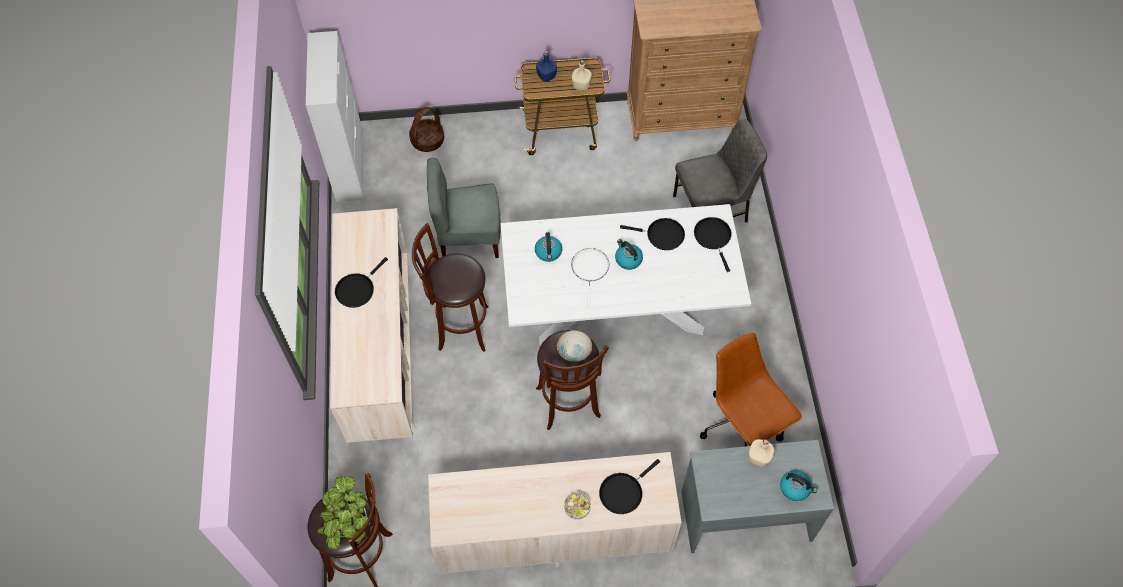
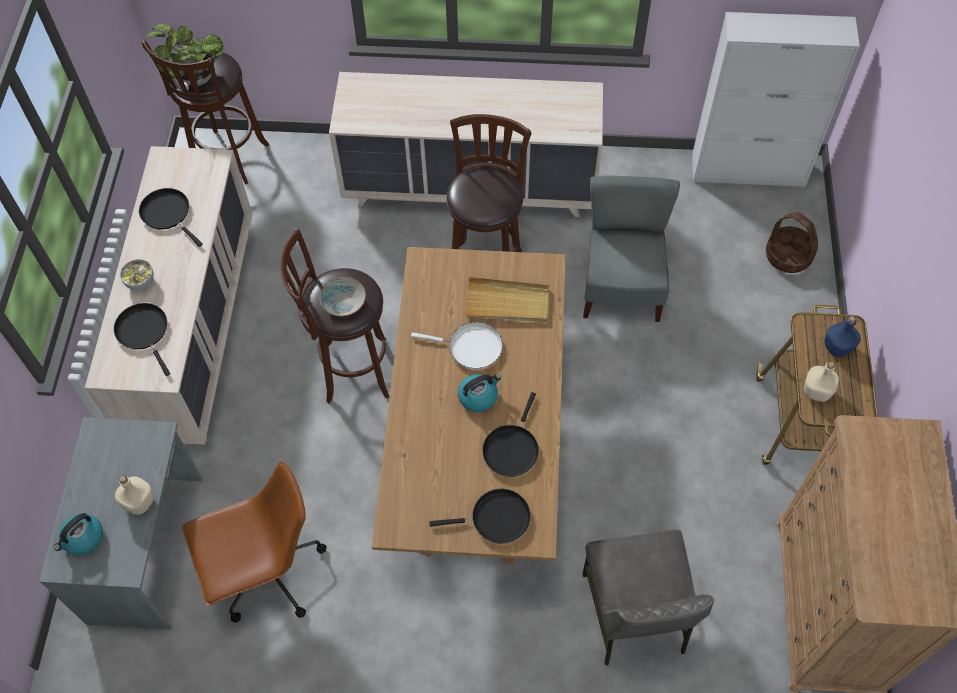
camera: 100 degrees right, 0 degrees up
(357, 289) = (487, 100): black frying pan -> black frying pan (168, 214)
(548, 252) = (507, 303): kettle -> beige tray
(618, 309) = (479, 450): white dining table -> brown dining table

